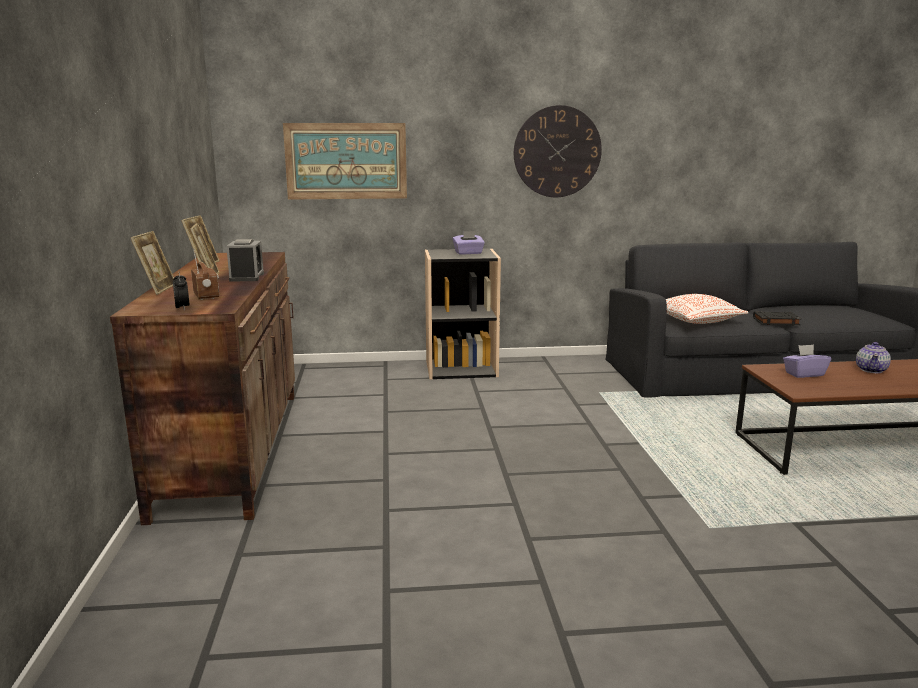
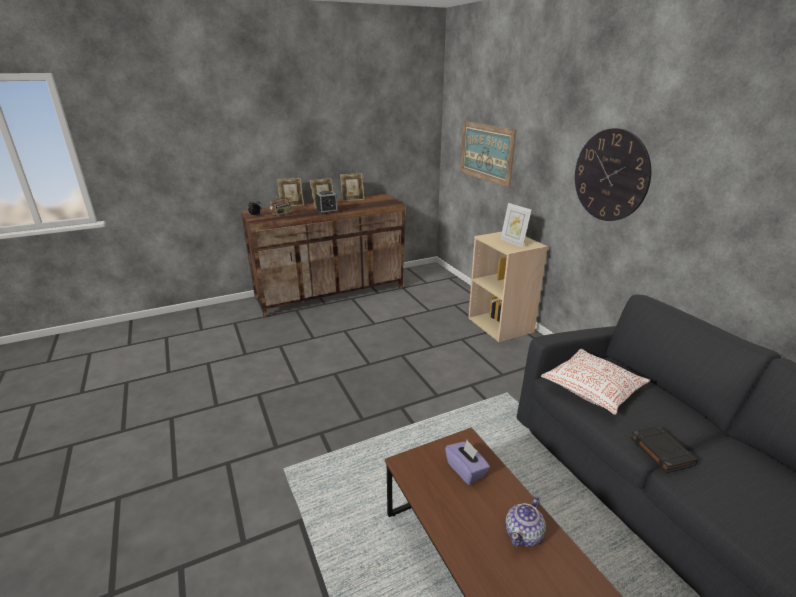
camera: 70 degrees right, 10 degrees up
(462, 368) = (501, 325): black bookcase -> beige bookcase
(468, 253) = (513, 242): purple tissue box -> picture frame
(871, 370) = (524, 534): teapot -> teapot turned 60 degrees counterclockwise

